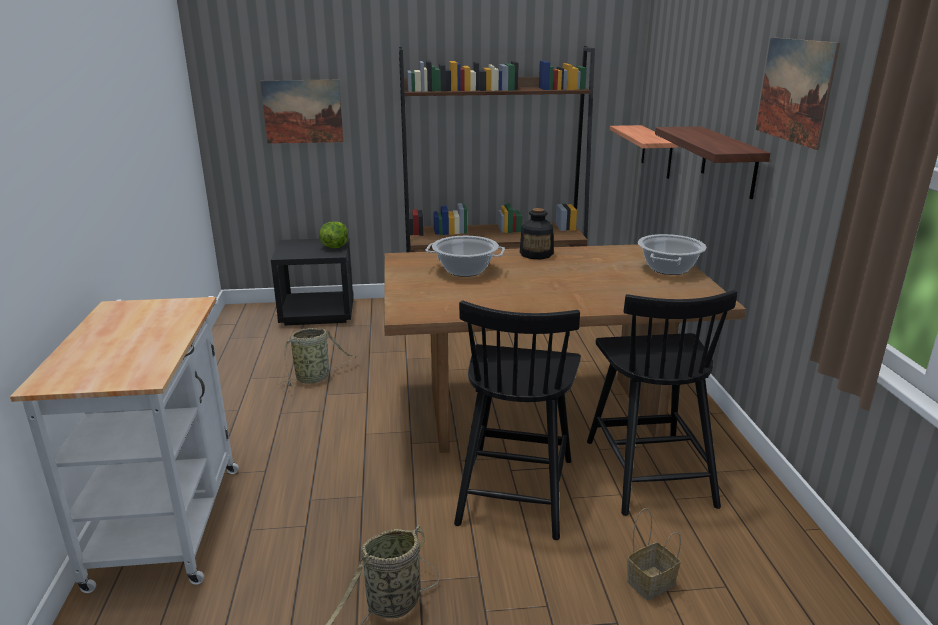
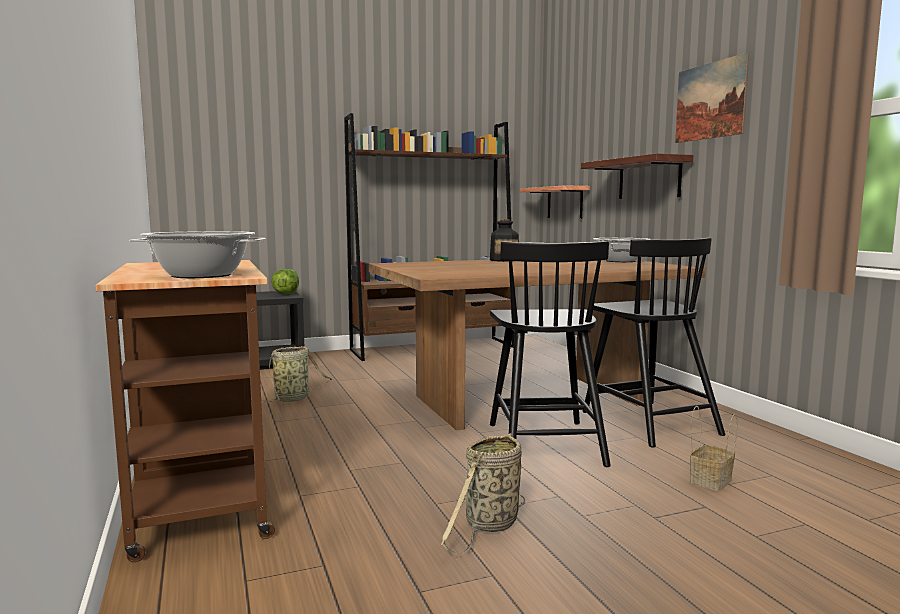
camera: 15 degrees left, 15 degrees down
(170, 516) = (200, 497): white cart -> brown cart
(303, 111) = (254, 170): picture -> none
(464, 270) = (454, 265): cooking pot -> cooking pot (201, 275)

